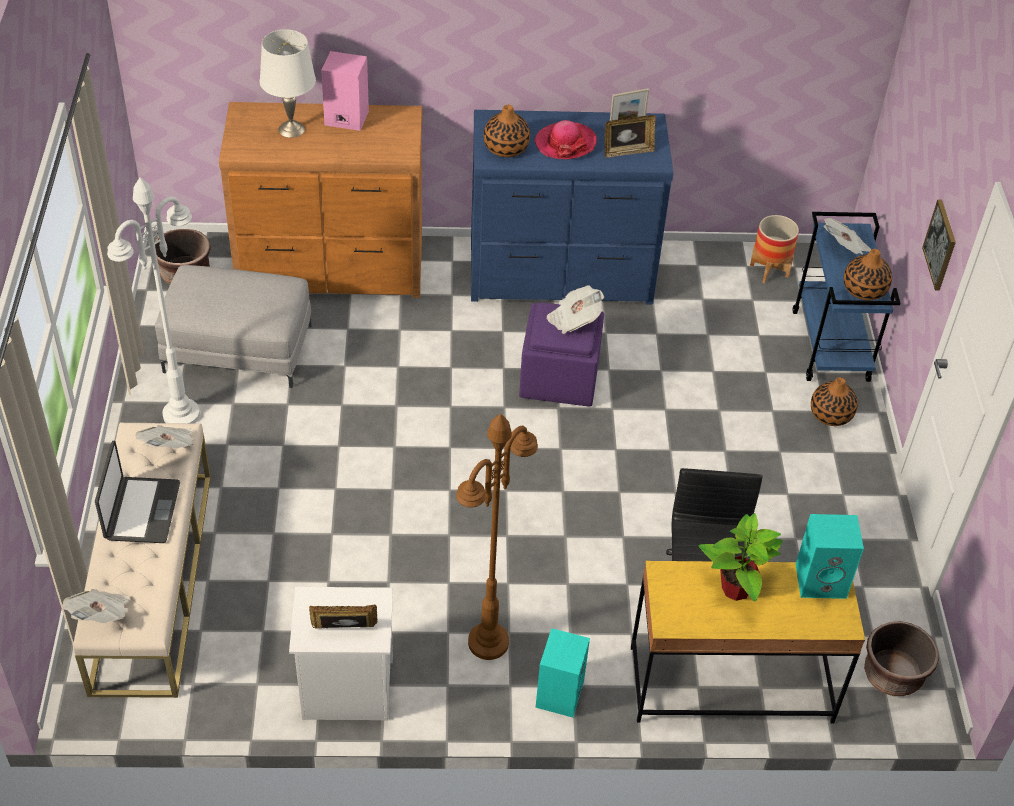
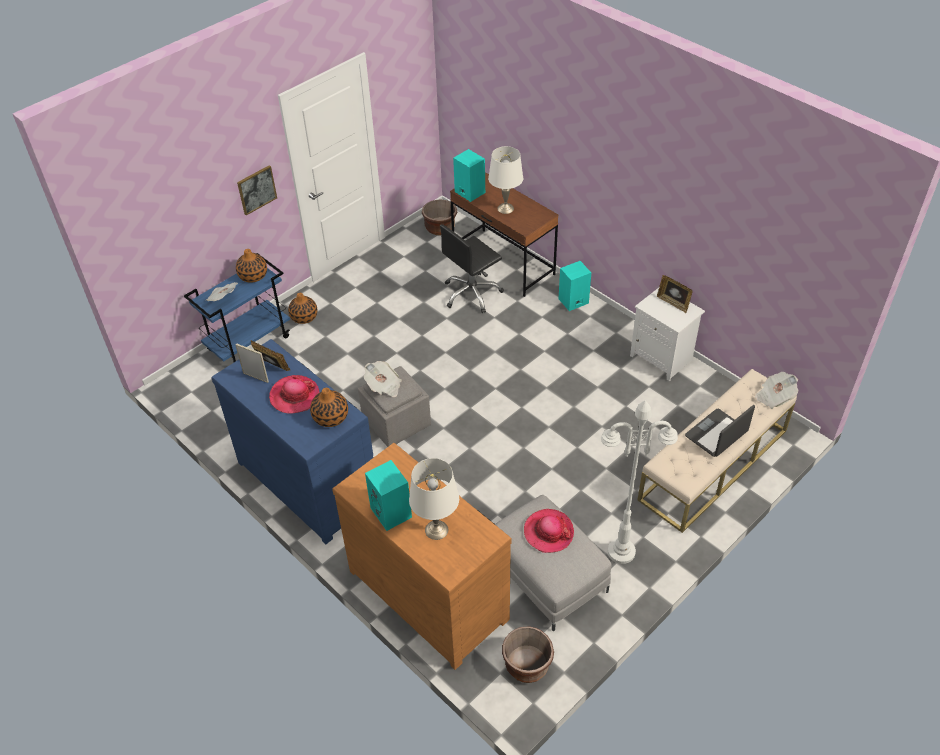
camera: 130 degrees left, 0 degrees up
(170, 446) = (673, 459): newspaper -> none
(239, 301) = (548, 532): none -> hat
(345, 118) = (392, 513): pink speaker -> turquoise speaker
(488, 642) = (580, 336): brown floor lamp -> none
(560, 378) = (395, 422): purple ottoman -> grey ottoman
(730, 684) = (503, 262): yellow desk -> brown desk
(735, 589) = (505, 208): potted plant -> white table lamp
(769, 270) = (206, 399): planter -> none

